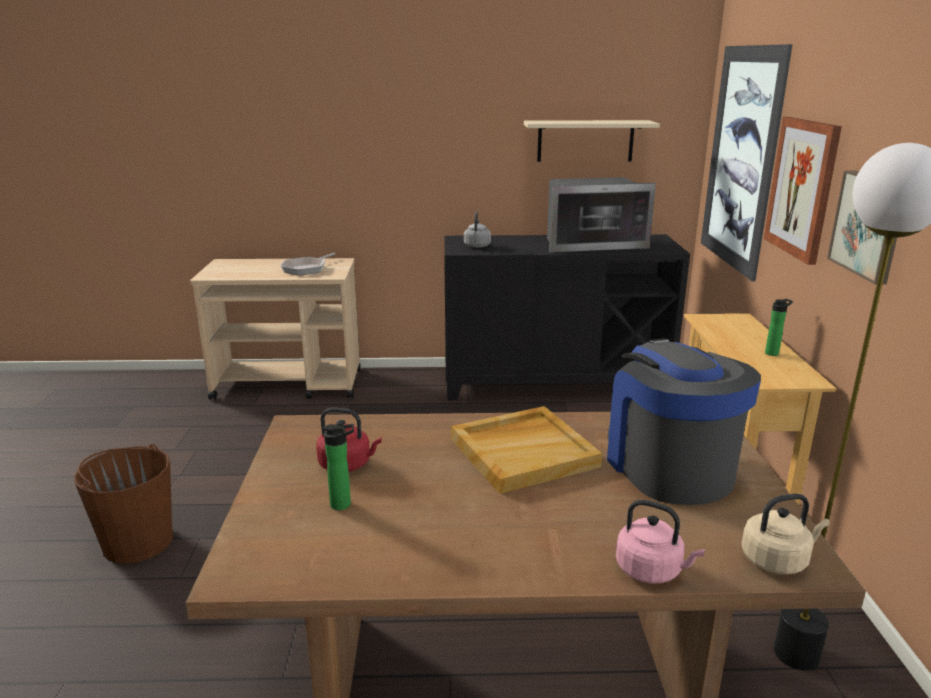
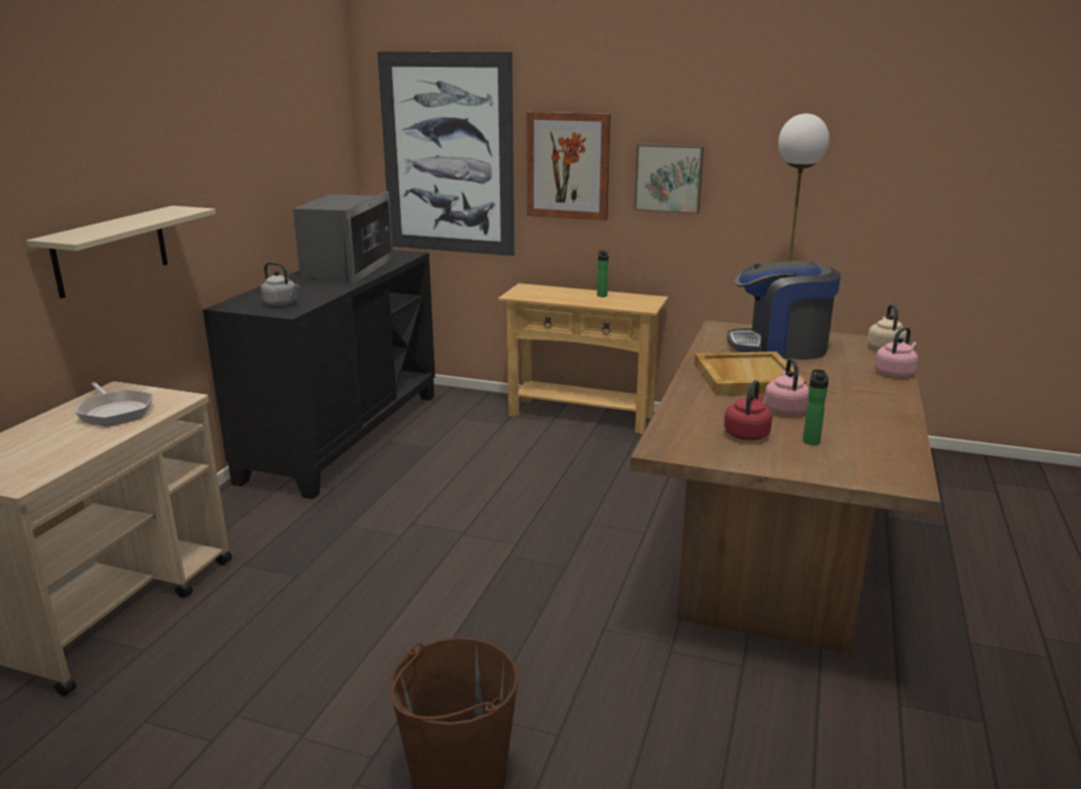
camera: 70 degrees left, 0 degrees up
(434, 483) = (785, 409): none -> pink kettle
(585, 141) = (288, 160): beige shelf -> beige shelf (111, 250)

